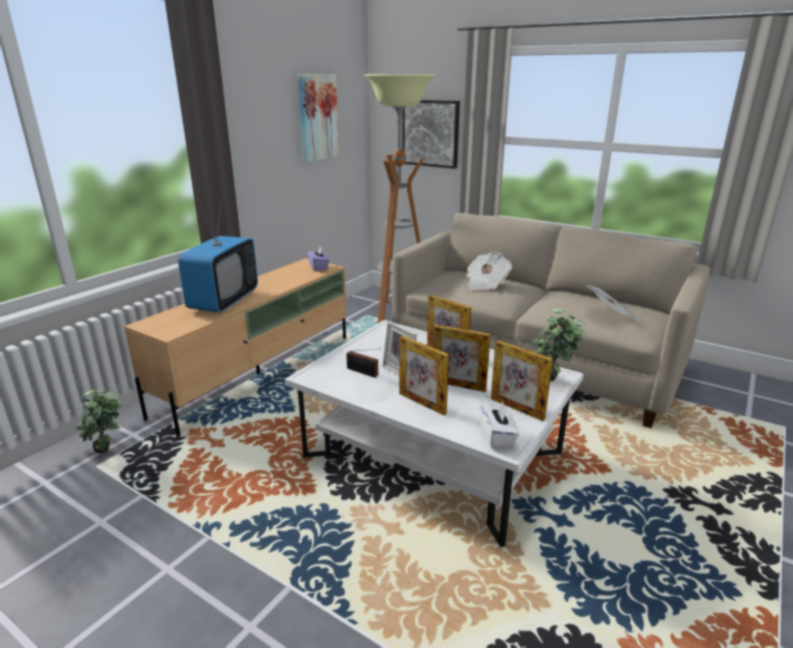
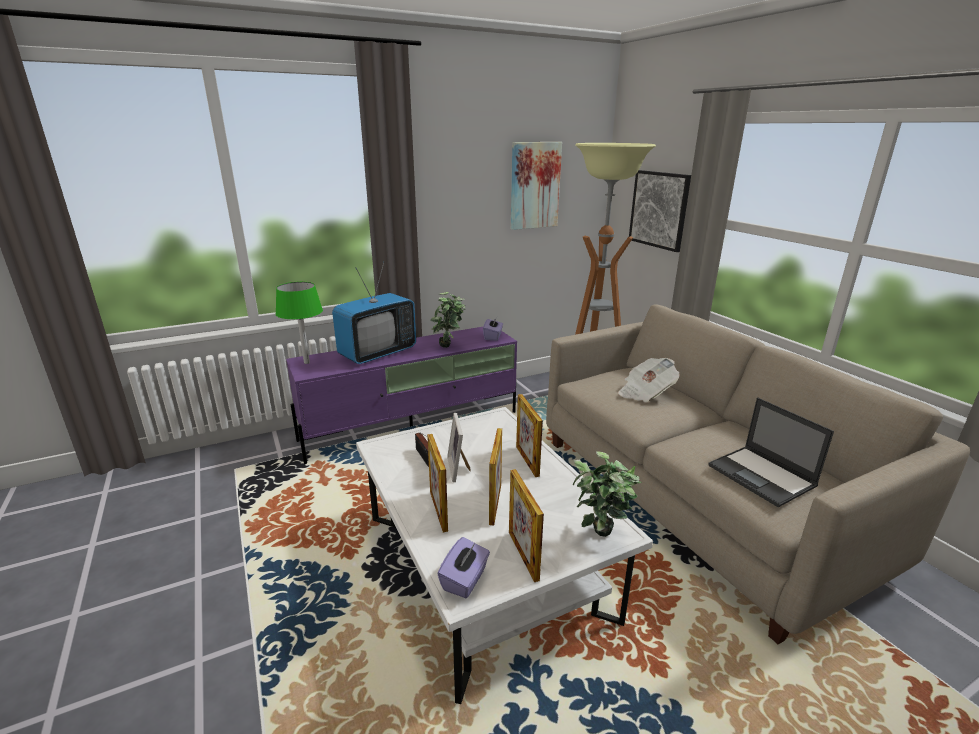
camera: 30 degrees right, 0 degrees up
(110, 452) = (252, 460): potted plant -> potted plant (449, 348)
(155, 324) = (306, 362): none -> green table lamp
(260, 373) = (412, 426): beige tv stand -> purple tv stand
(458, 385) = (495, 504): picture frame -> picture frame turned 135 degrees counterclockwise
(497, 437) = (465, 580): white tissue box -> purple tissue box
(610, 316) = (762, 476): newspaper -> laptop

